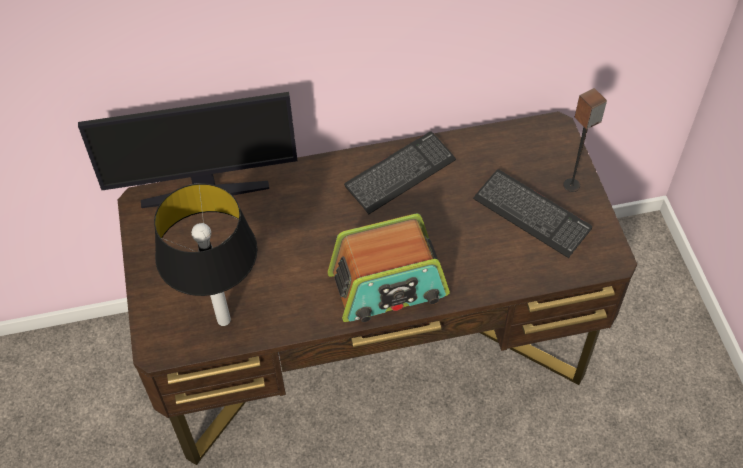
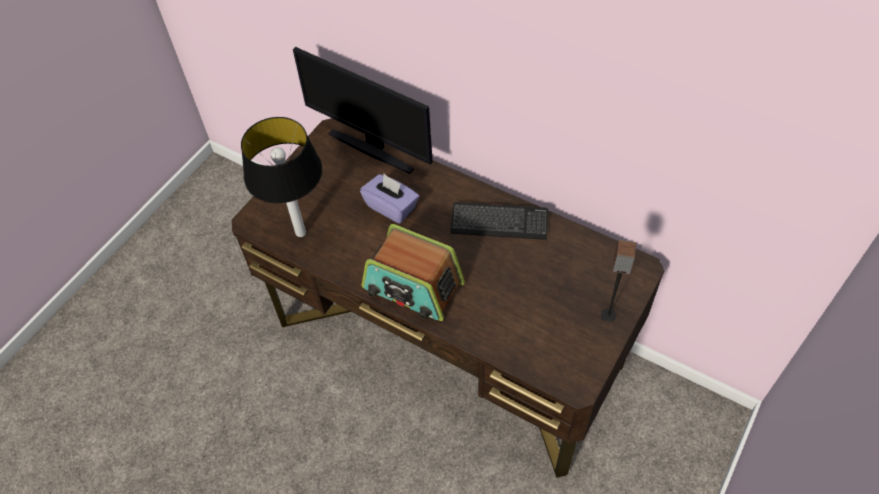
camera: 45 degrees right, 0 degrees up
(287, 231) = (391, 207): none -> purple tissue box
(531, 214) = (556, 313): keyboard -> none

